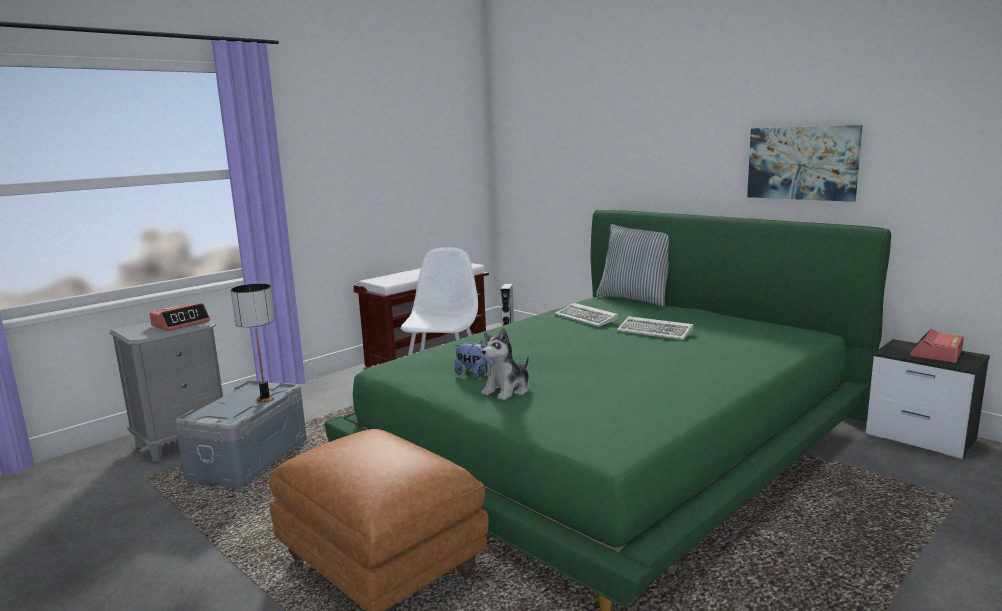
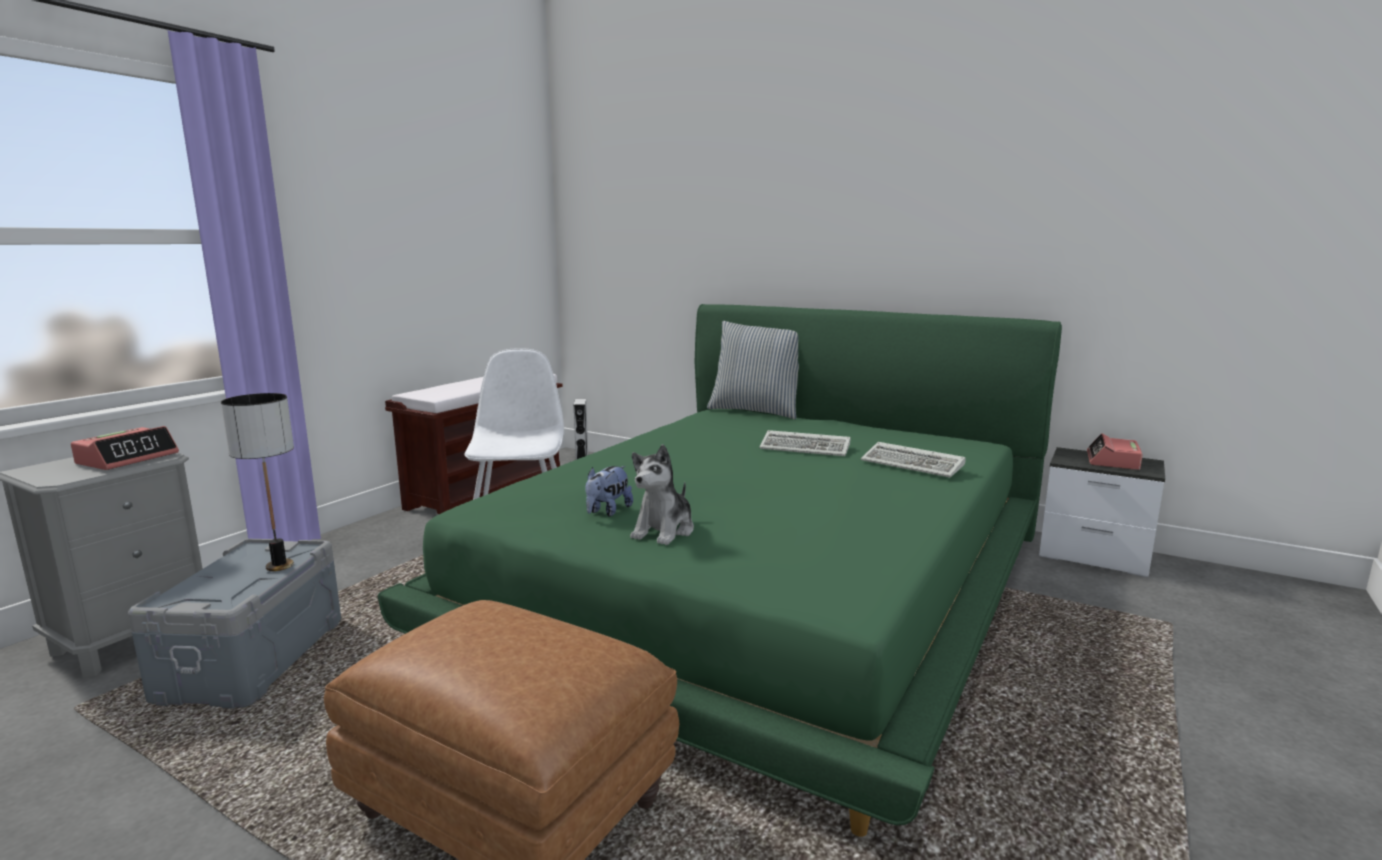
camera: 15 degrees left, 0 degrees up
(475, 374) = (607, 511): plush toy -> plush toy turned 105 degrees clockwise
(587, 318) = (713, 435): keyboard -> keyboard (914, 464)
(802, 163) = (953, 247): picture -> none

